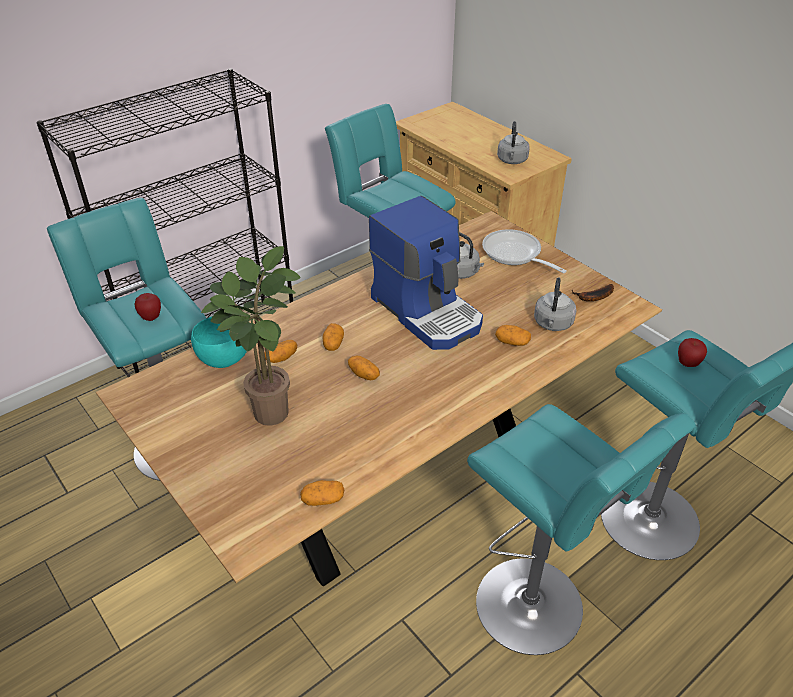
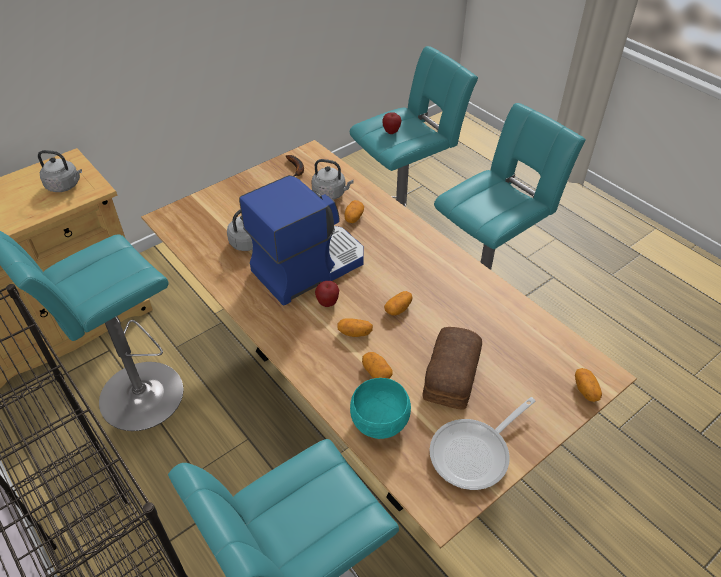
camera: 90 degrees left, 5 degrees up
(151, 317) = (325, 497): apple -> apple (327, 303)
(268, 409) = (450, 376): potted plant -> bread
(323, 500) = (546, 330): potato -> potato (585, 390)
(515, 254) = (225, 206): frying pan -> frying pan (475, 453)

